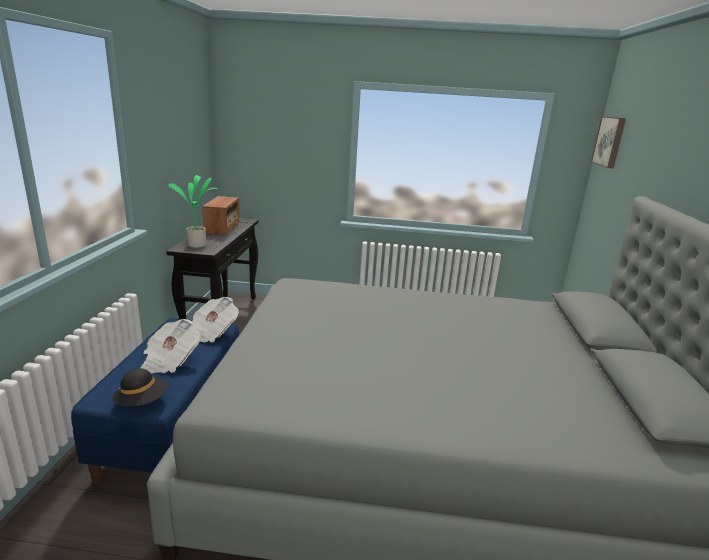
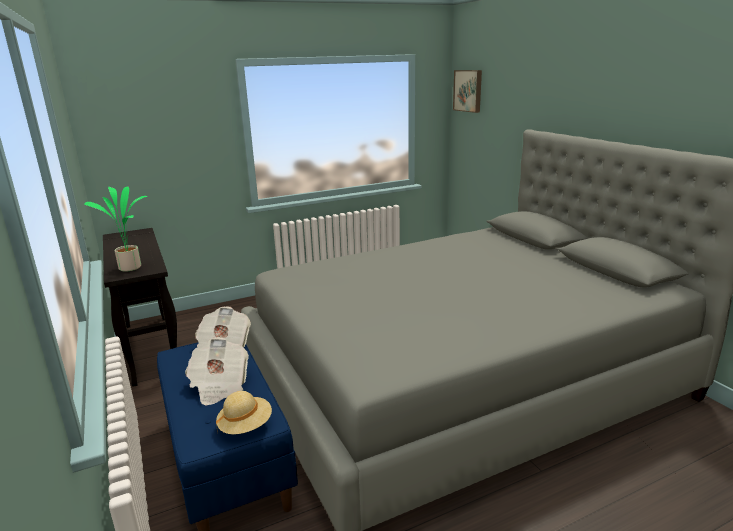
camera: 30 degrees left, 0 degrees up
(142, 402) = (245, 426): black hat -> beige hat
(222, 227) = (126, 244): radio -> none

